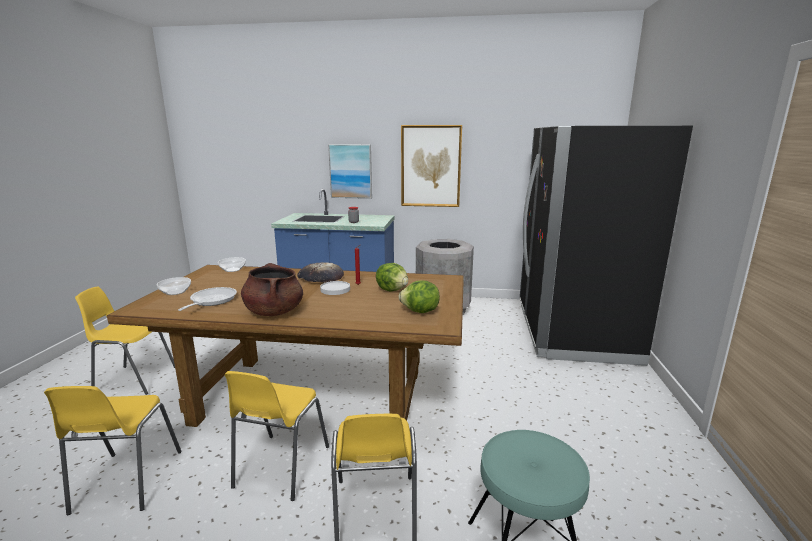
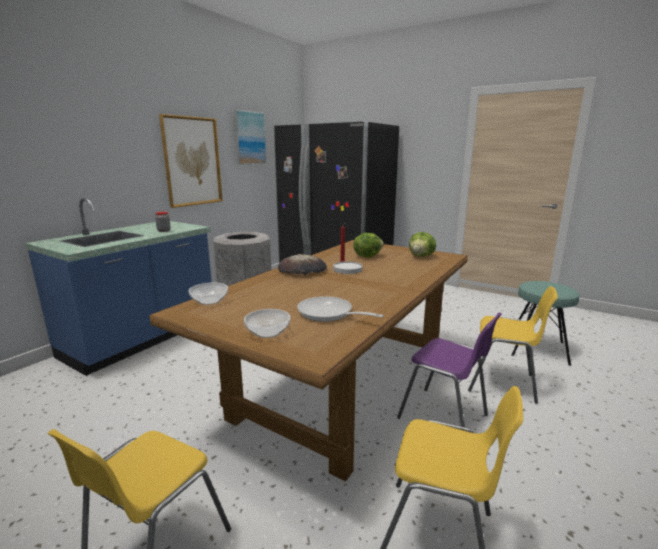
camera: 65 degrees left, 0 degrees up
(274, 312) = (389, 291): brown cooking pot -> none
(280, 468) = (445, 417): yellow chair -> purple chair
(351, 171) = (106, 171): picture -> picture (249, 138)

